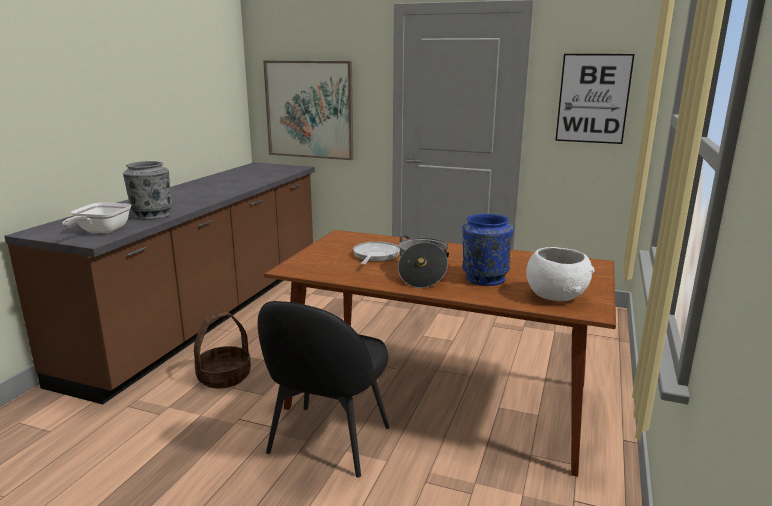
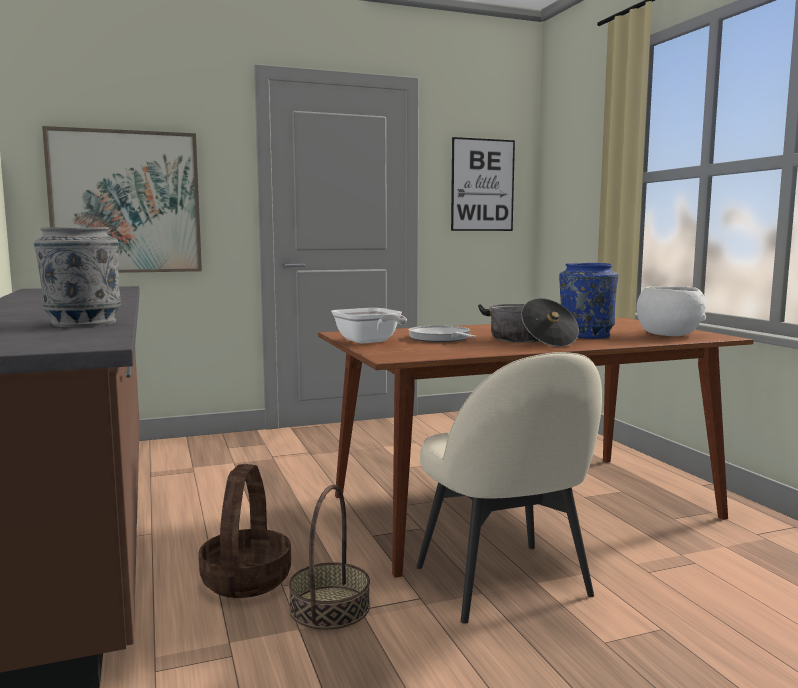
camera: 40 degrees left, 10 degrees down
(101, 232) = (64, 339): frying pan -> frying pan (369, 342)
(229, 410) = (329, 607): none -> basket
(327, 442) = (504, 584): black chair -> beige chair

